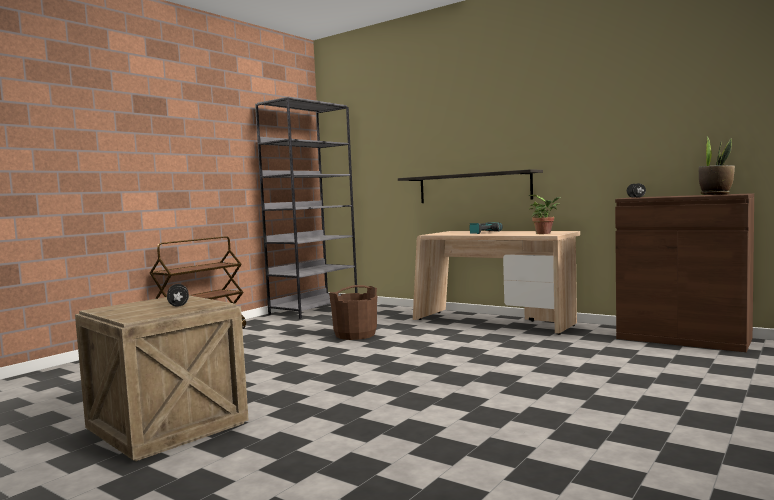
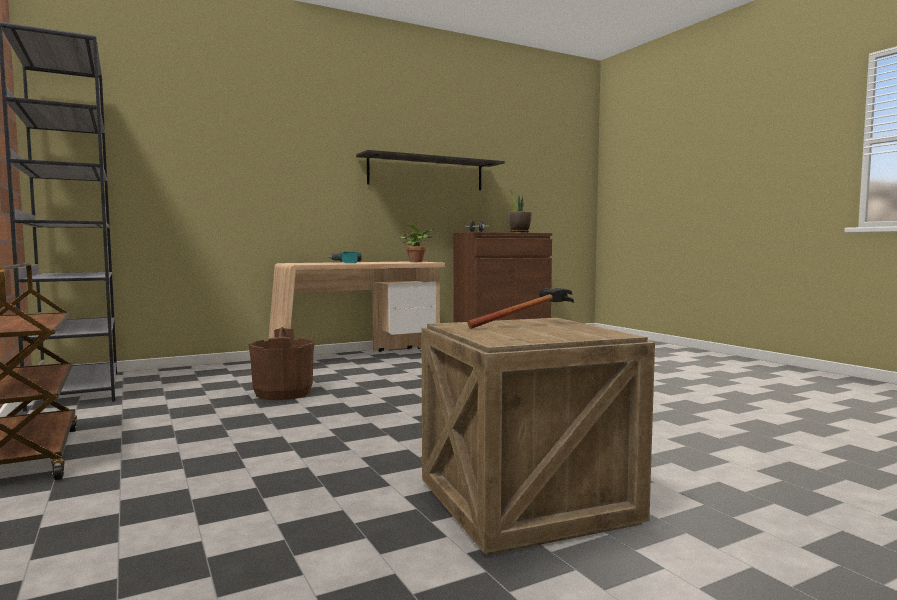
camera: 65 degrees left, 0 degrees up
(178, 305) = (530, 325): black dumbbell -> hammer
(473, 187) = (305, 214): shelf -> shelf (426, 173)

